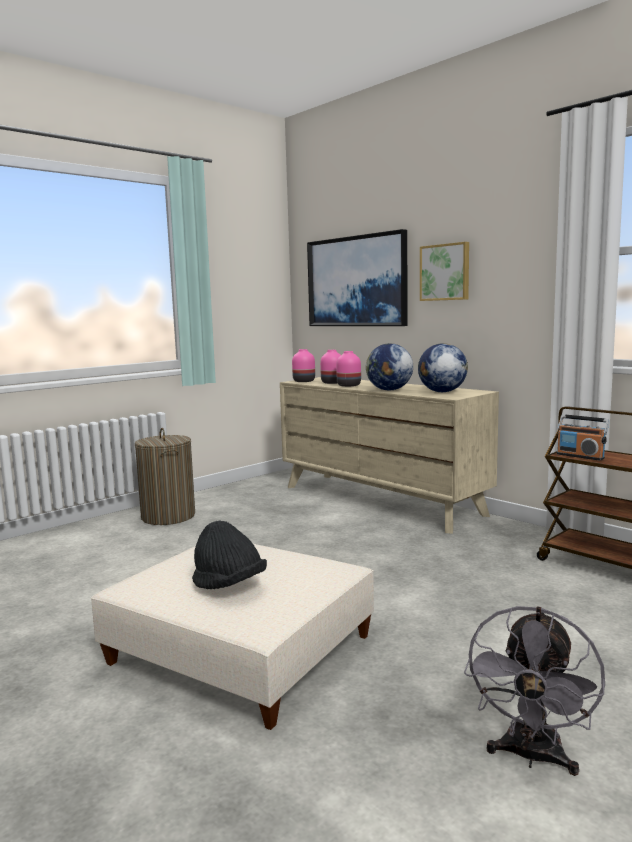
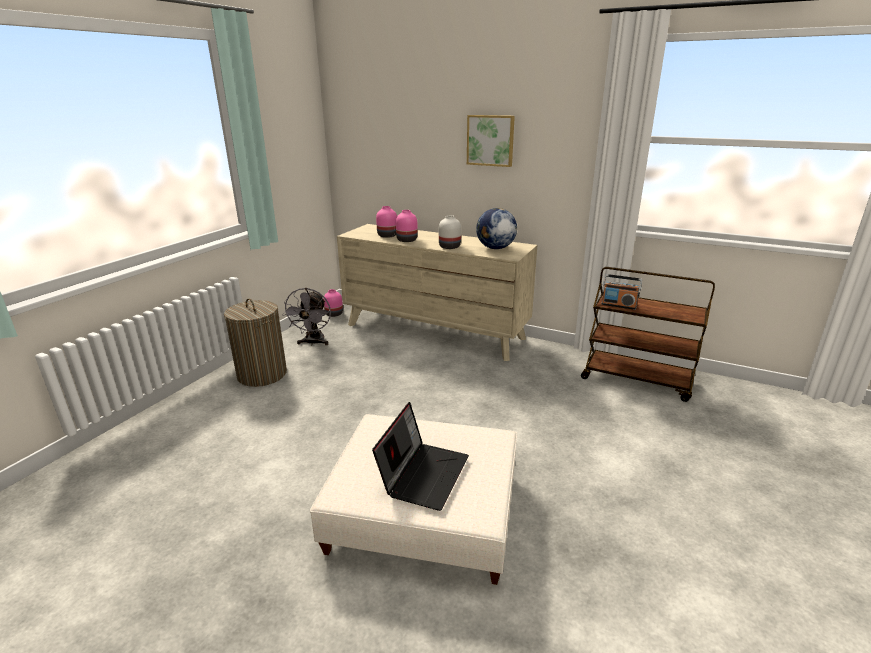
camera: 20 degrees left, 15 degrees up
(229, 585) = (423, 474): black hat -> laptop
(304, 381) = (359, 233): pink vase -> pink vase (334, 314)
(357, 281) = (400, 139): picture -> none
(389, 390) = (449, 247): globe -> white vase
(532, 757) = (672, 559): grey fan -> grey fan (313, 343)

